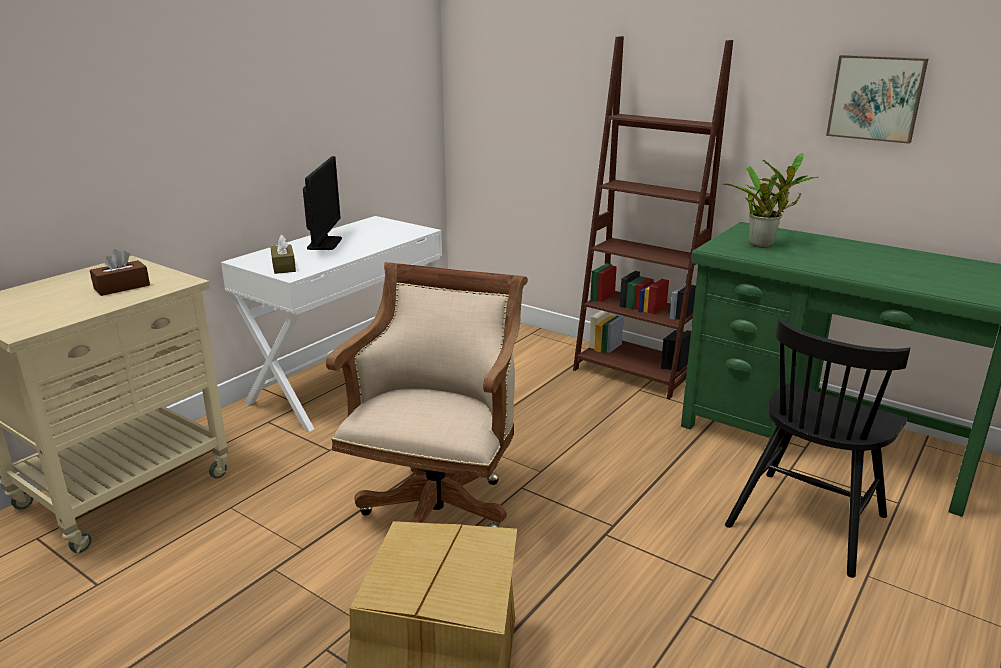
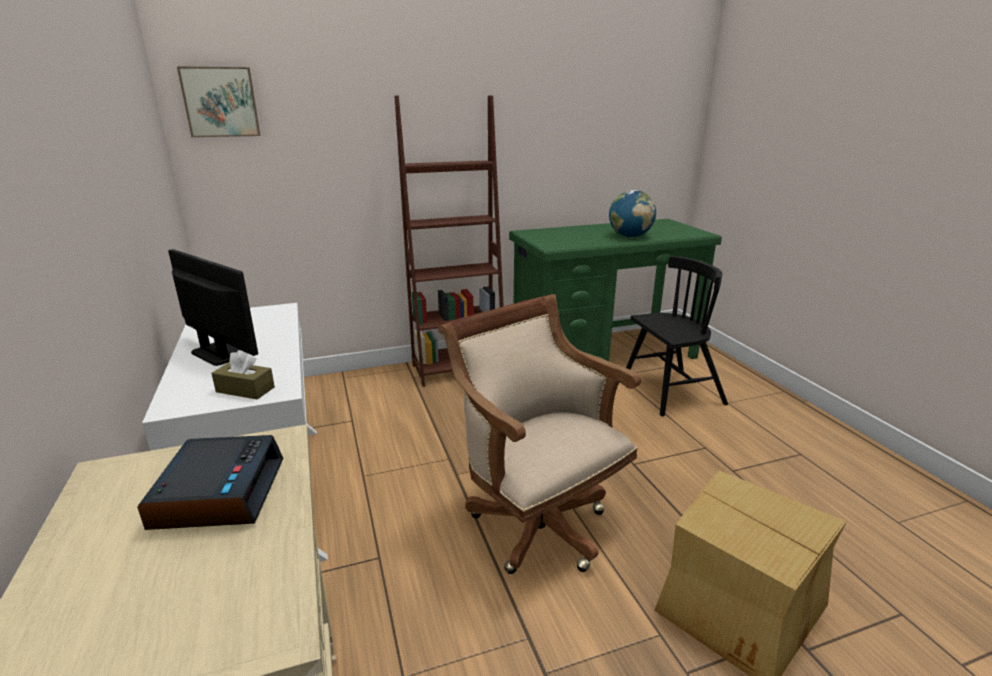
camera: 55 degrees left, 0 degrees up
(122, 287) = (219, 492): brown tissue box -> alarm clock
(764, 244) = (560, 238): potted plant -> none
(809, 516) = (667, 392): black chair -> black chair turned 90 degrees counterclockwise
(864, 269) = (630, 236): none -> globe
(876, 98) = (579, 131): picture -> picture (220, 102)

